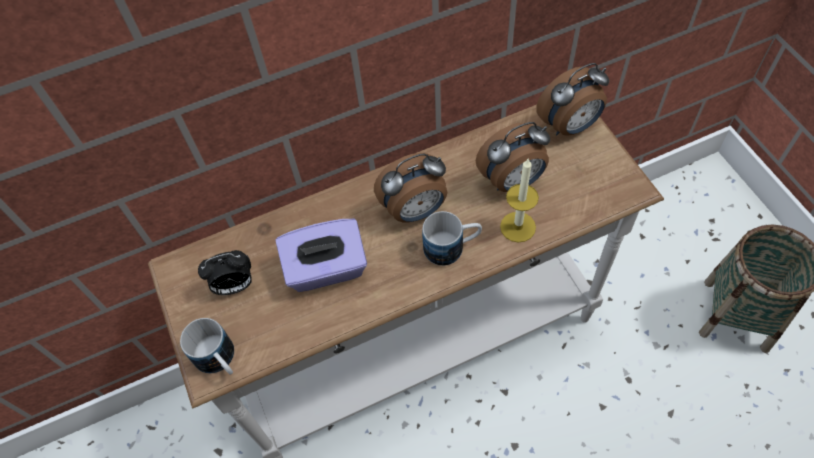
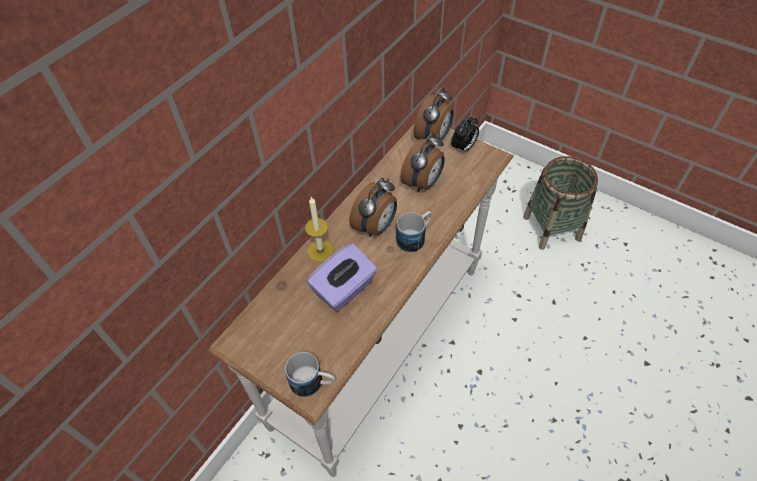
camera: 35 degrees left, 5 degrees down
(234, 286) = (287, 331): alarm clock -> alarm clock (463, 148)
(517, 227) = (445, 207): candle -> candle (320, 251)

